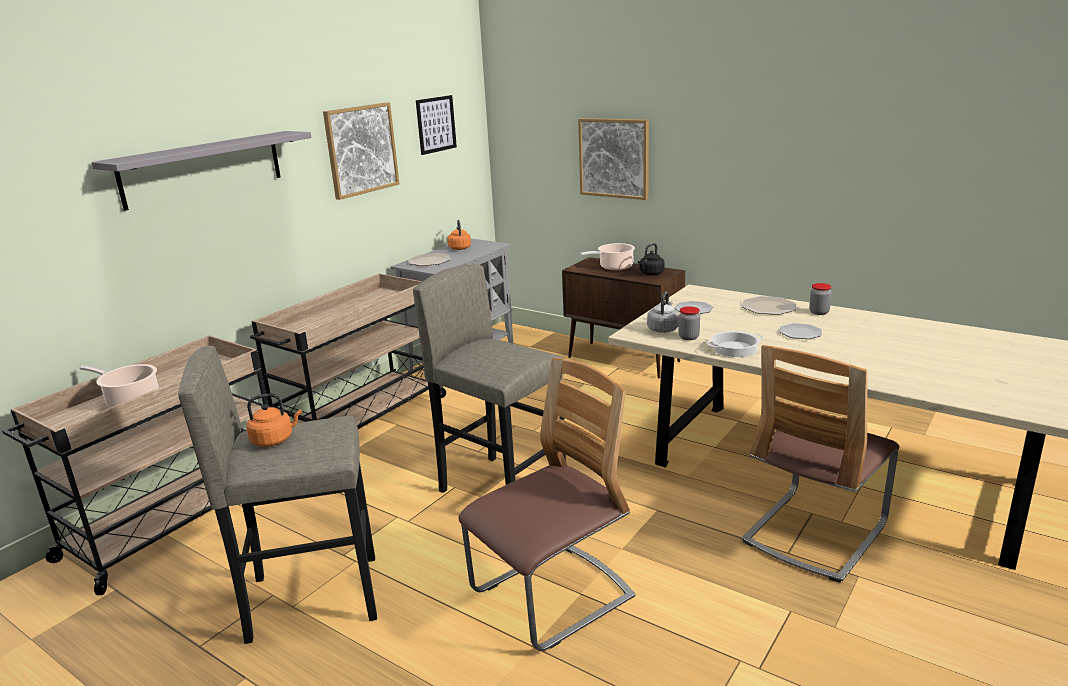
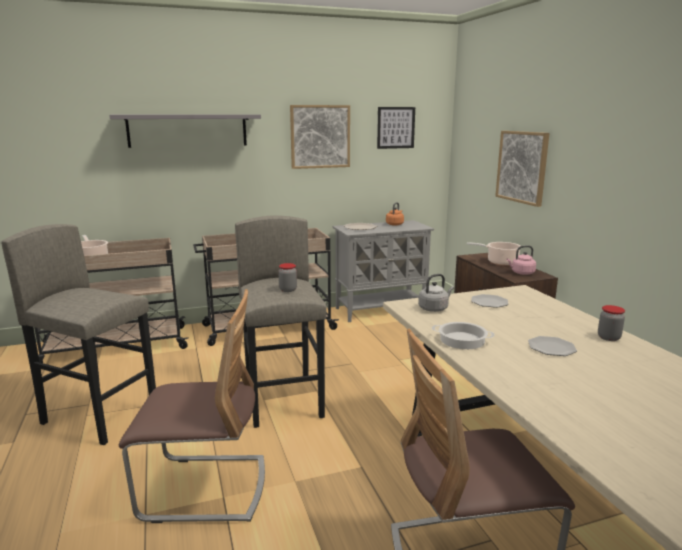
camera: 35 degrees right, 5 degrees down
(274, 440) = (77, 294): orange kettle -> none
(650, 274) = (521, 273): black kettle -> pink kettle
(688, 337) = (441, 320): jar -> jar (288, 290)
(768, 307) = (563, 319): plate -> none

